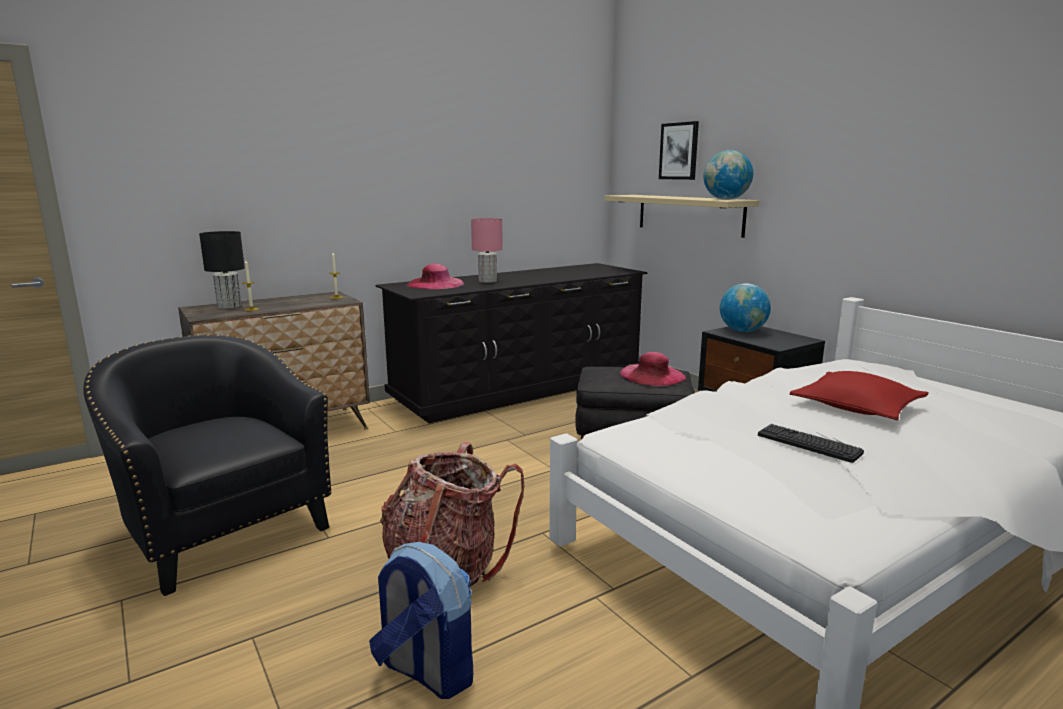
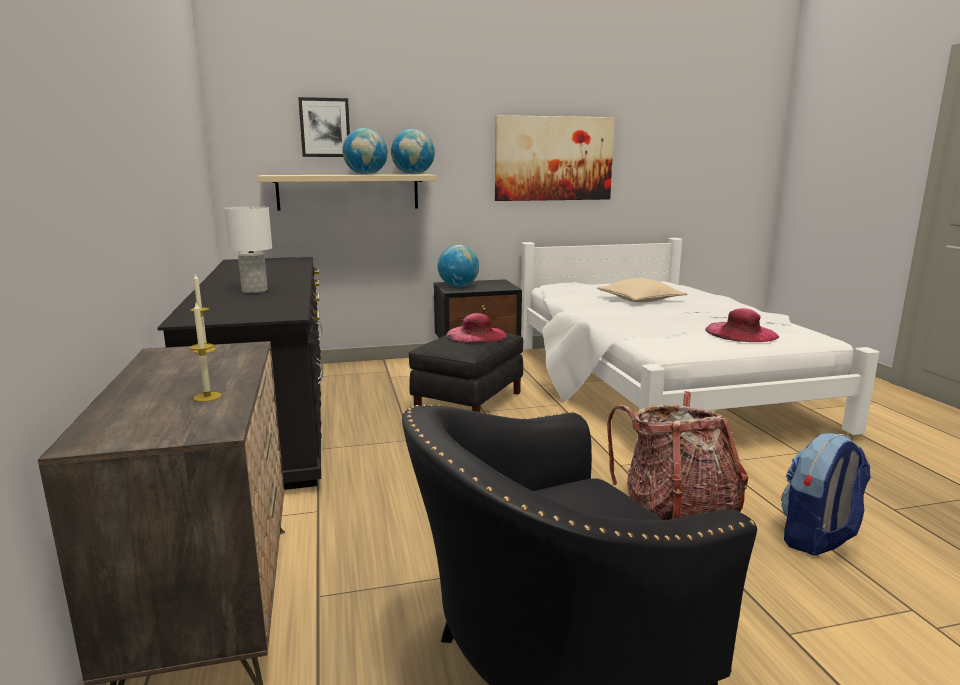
camera: 70 degrees left, 0 degrees up
(230, 306) = (142, 412): black table lamp -> none
(435, 284) = (226, 306): pink hat -> pink hat (741, 332)
(488, 281) = (254, 290): pink table lamp -> white table lamp
(686, 198) = (366, 174): none -> globe
(808, 444) = (703, 316): keyboard -> none
(856, 408) = (640, 300): red pillow -> beige pillow
(917, 185) = (554, 159): none -> picture

